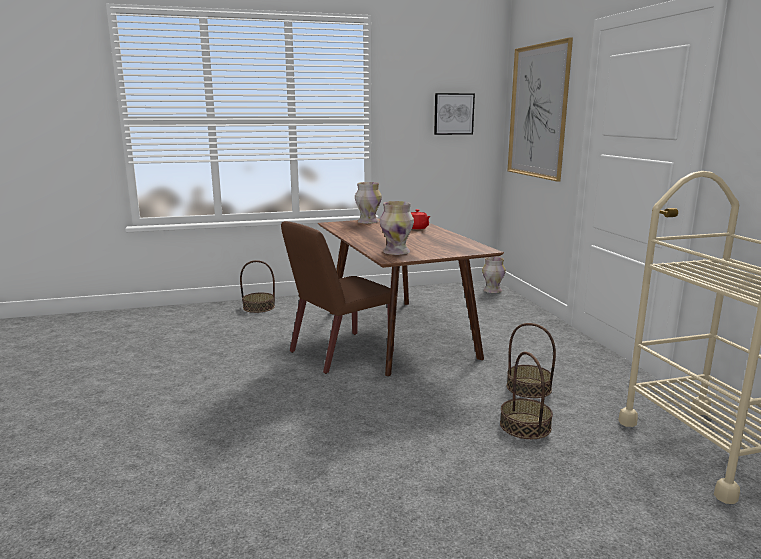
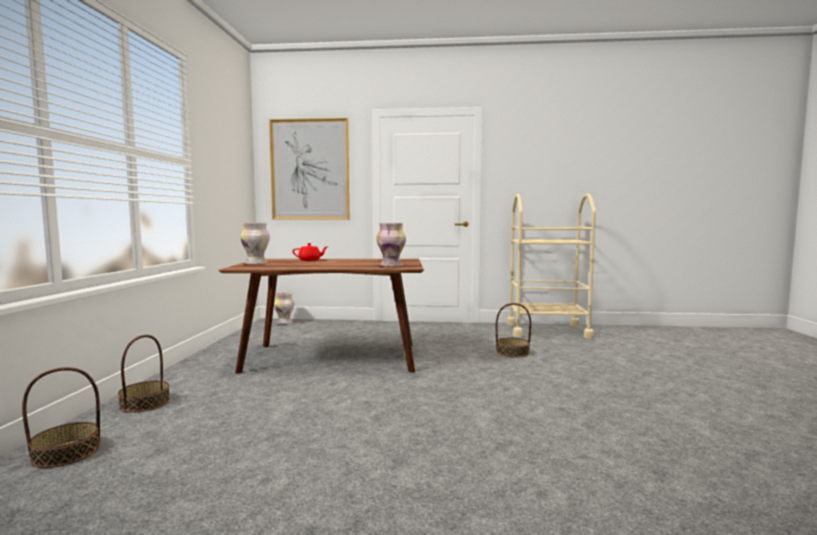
camera: 70 degrees left, 10 degrees down
(340, 352) = (347, 380): brown chair -> none
(453, 114) = (233, 167): picture -> none
(529, 388) = (463, 343): basket -> basket (66, 453)

